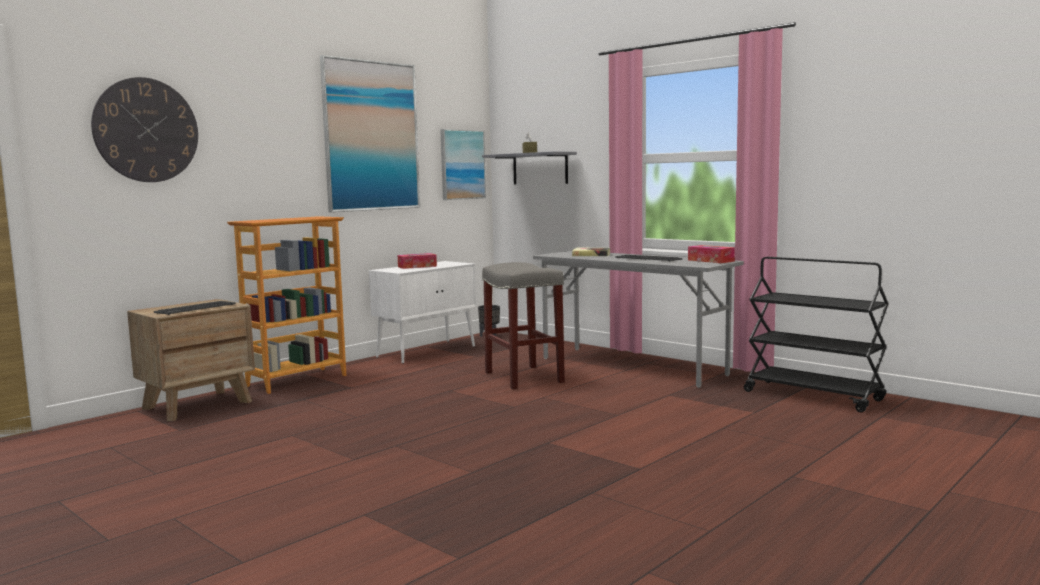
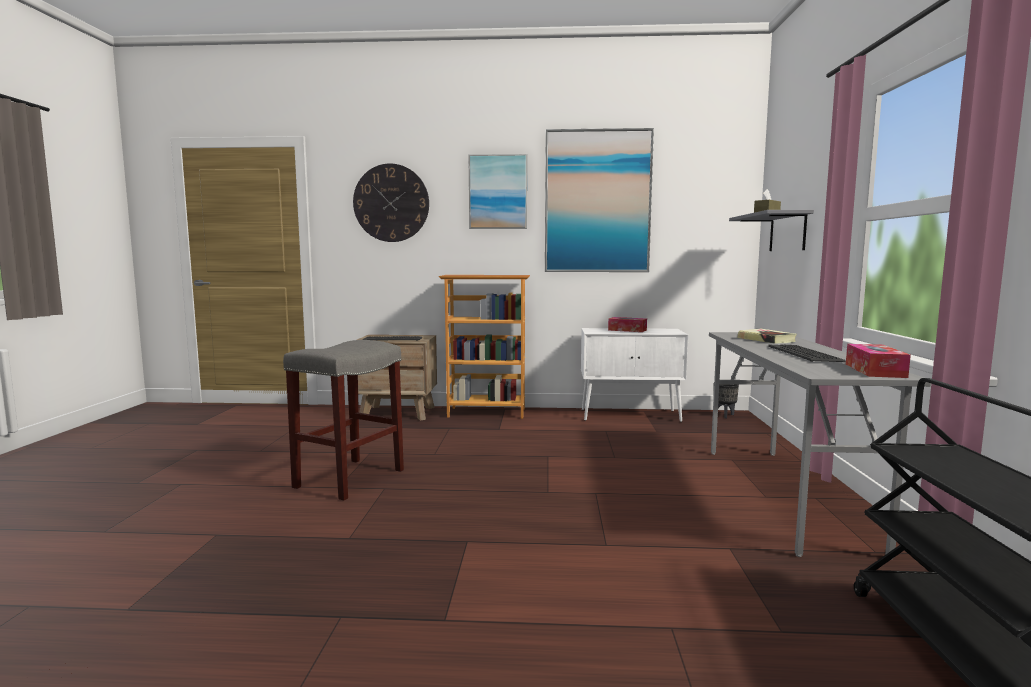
camera: 50 degrees right, 0 degrees up
(462, 164) = (714, 229): picture -> picture (498, 192)
(522, 377) = (637, 465): grey stool -> grey stool (350, 478)

